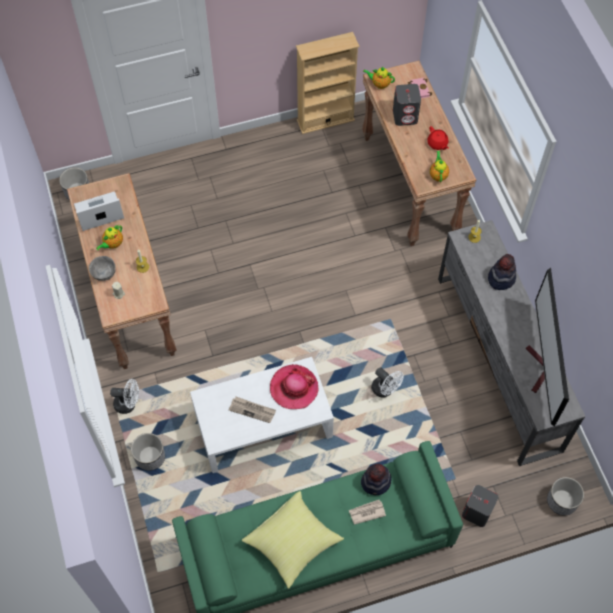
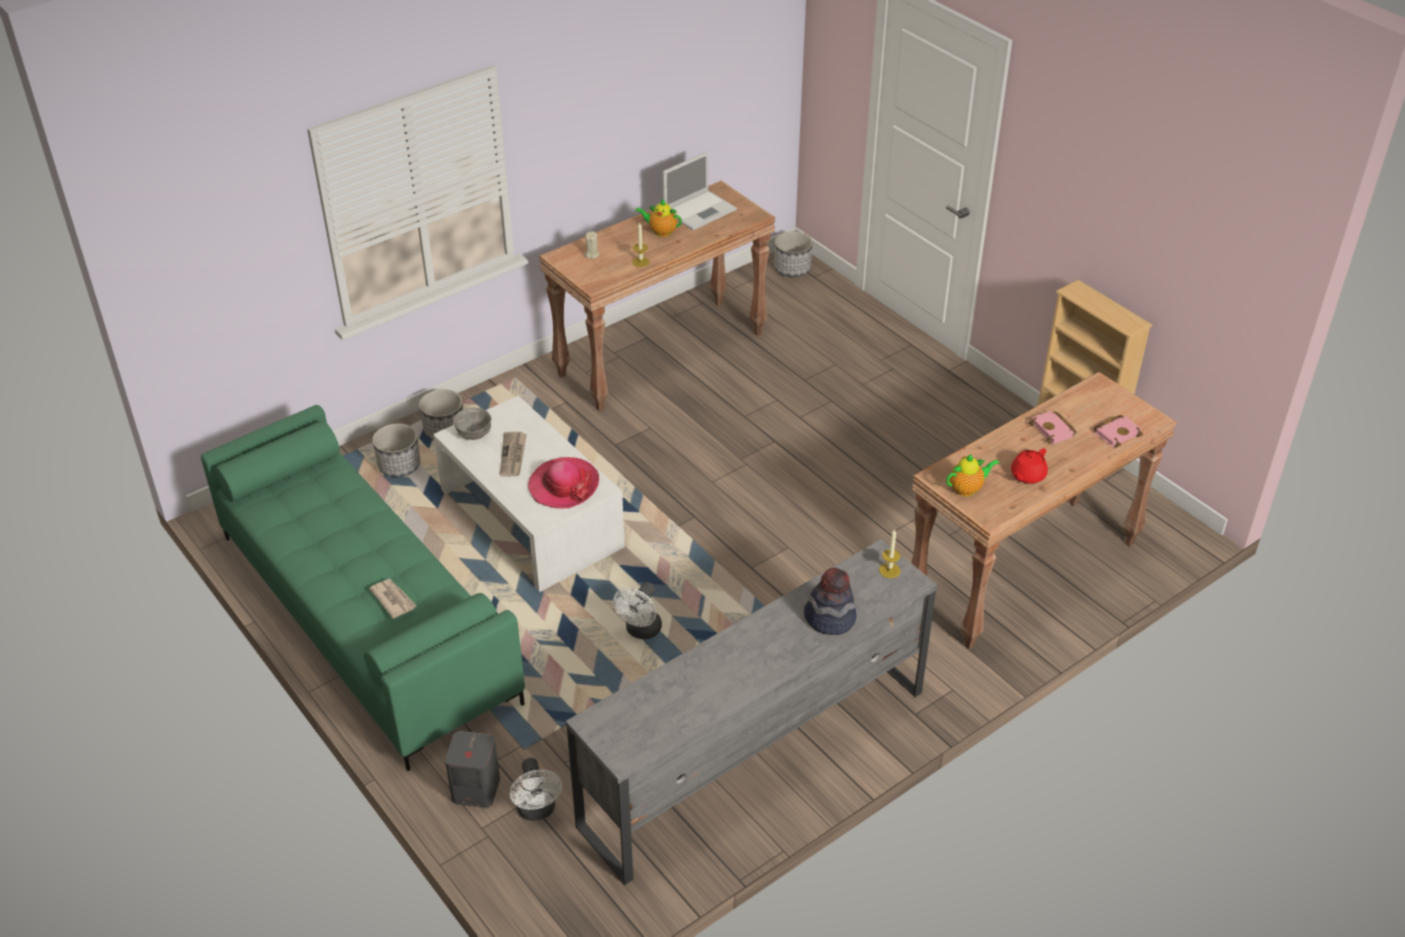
camera: 70 degrees right, 20 degrees down
(98, 212) = (700, 210): laptop -> laptop turned 90 degrees clockwise
(104, 273) = (615, 236): grey bowl -> grey bowl (474, 433)
(128, 404) = (511, 393): white fan -> white fan (537, 811)
(293, 543) = (325, 538): yellow pillow -> none
(376, 482) = (444, 598): hat -> none
(379, 84) = (1093, 391): teapot -> none
(405, 116) = (1054, 430): grey speaker -> pink book
(540, 370) = (680, 702): television -> none
(561, 501) = (532, 901): planter -> planter (399, 466)

